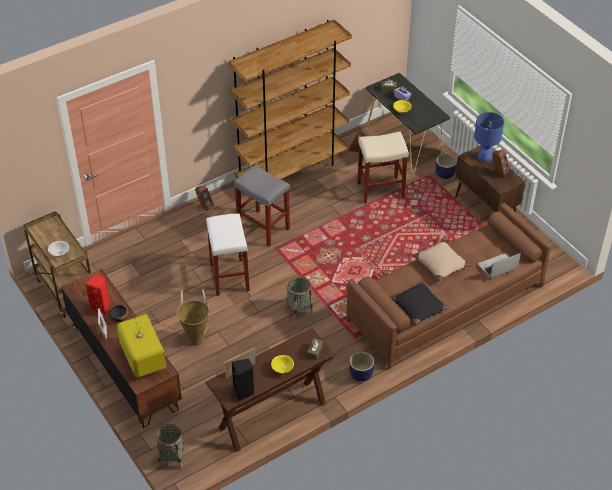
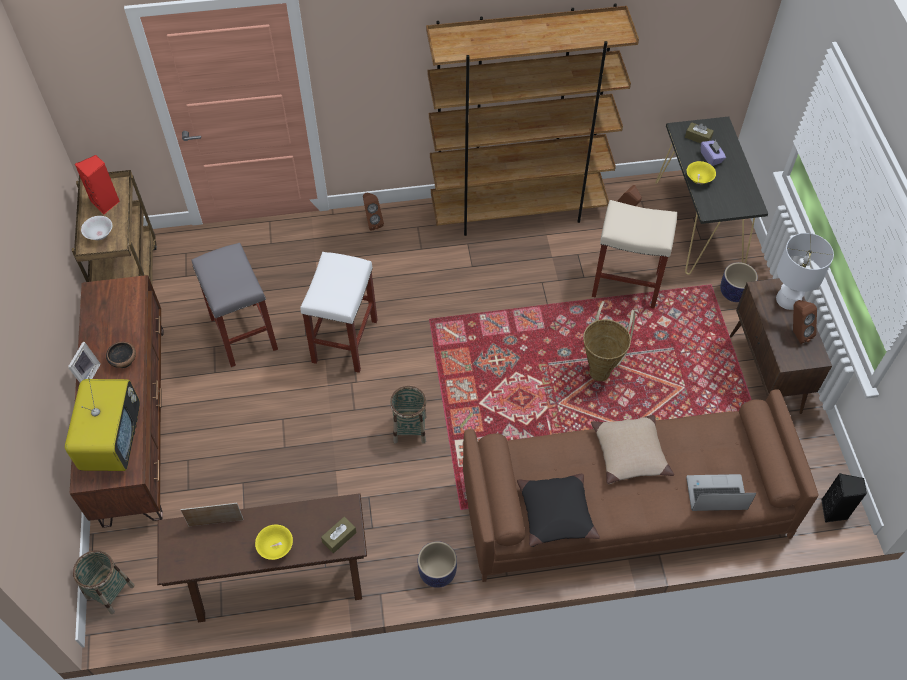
camera: 25 degrees right, 10 degrees up
(101, 307) = (111, 336): red speaker -> red speaker (106, 203)
(196, 337) = (250, 415): basket -> basket (601, 368)
(244, 392) = (198, 563): black speaker -> black speaker (834, 511)
(264, 228) = (432, 284): grey stool -> grey stool (244, 334)
(484, 157) = (788, 299): blue table lamp -> white table lamp

